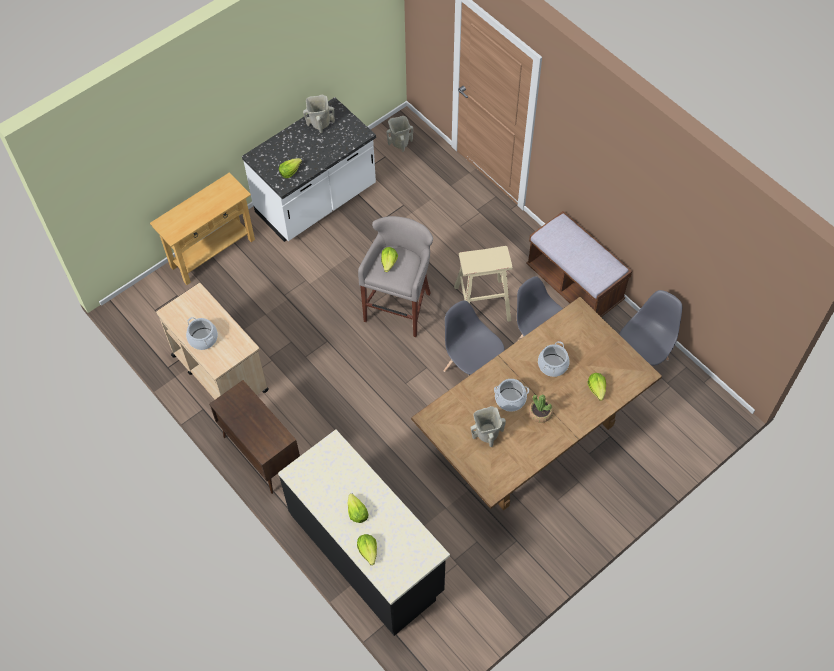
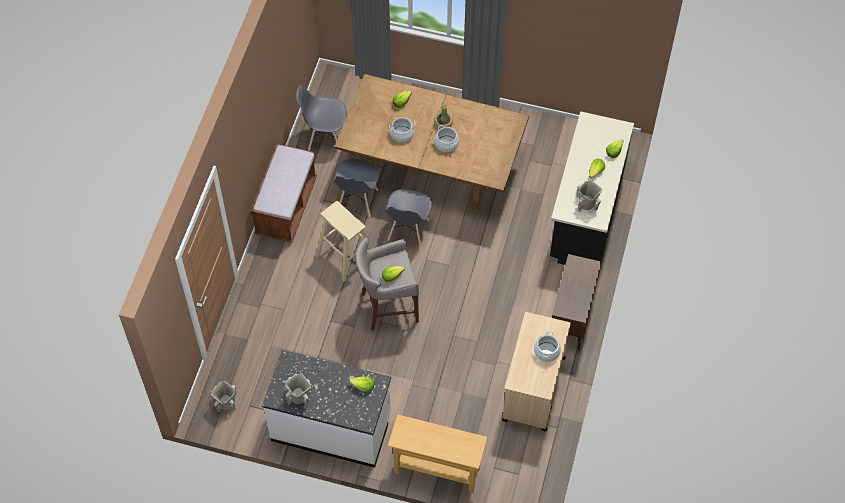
camera: 125 degrees left, 0 degrees up
(486, 434) = (482, 143): beige vase -> beige vase (587, 204)

